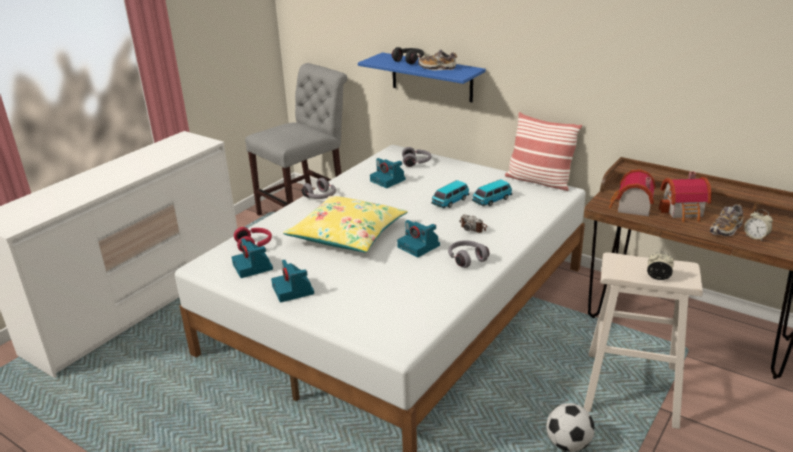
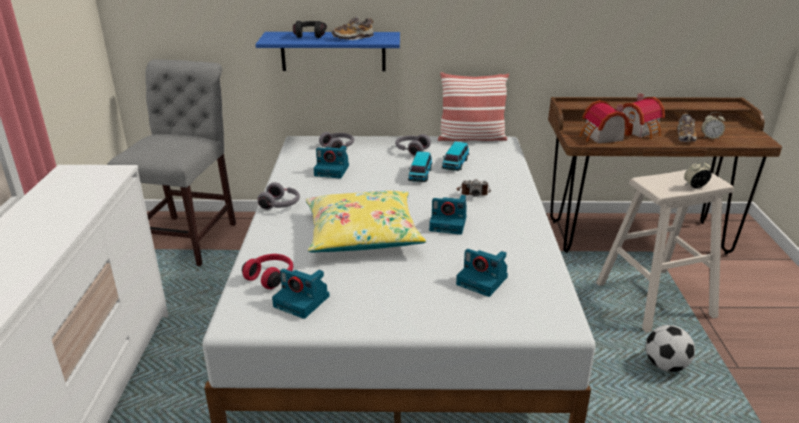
camera: 35 degrees left, 0 degrees up
(293, 290) = (383, 309): camera -> camera (483, 281)
(466, 259) = (506, 222): grey headphones -> grey headphones (411, 150)

